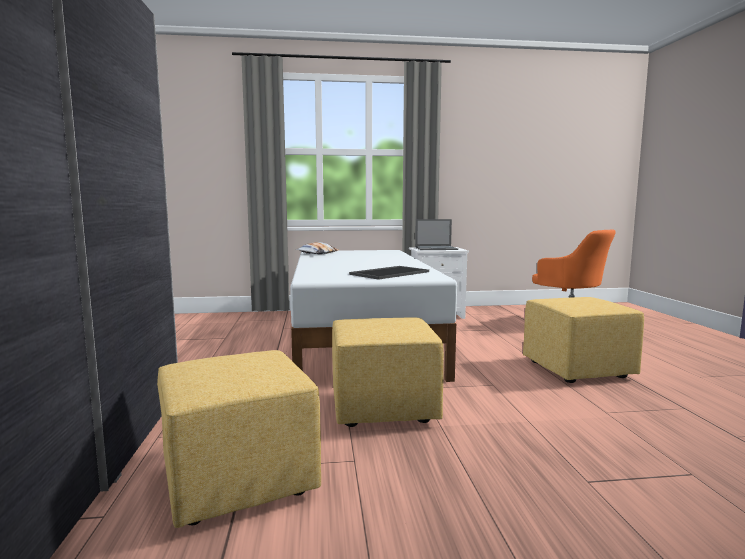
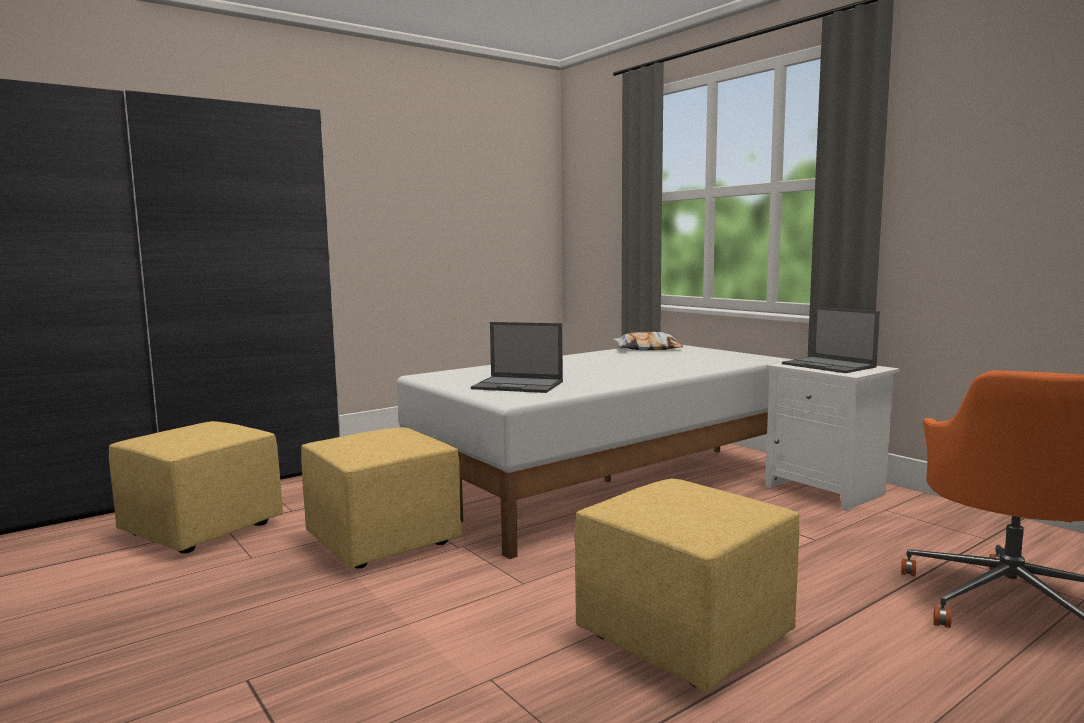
camera: 60 degrees right, 0 degrees up
(389, 273) = (519, 385): tray -> laptop

